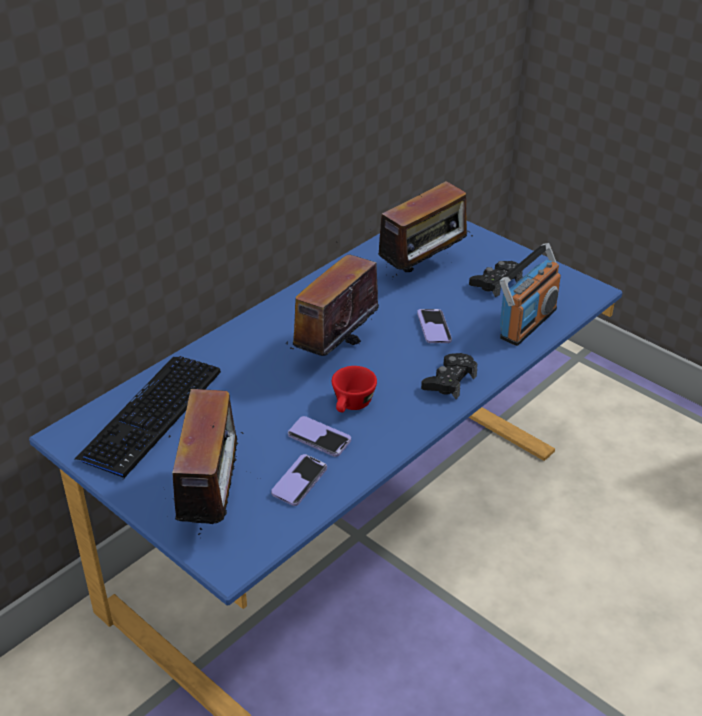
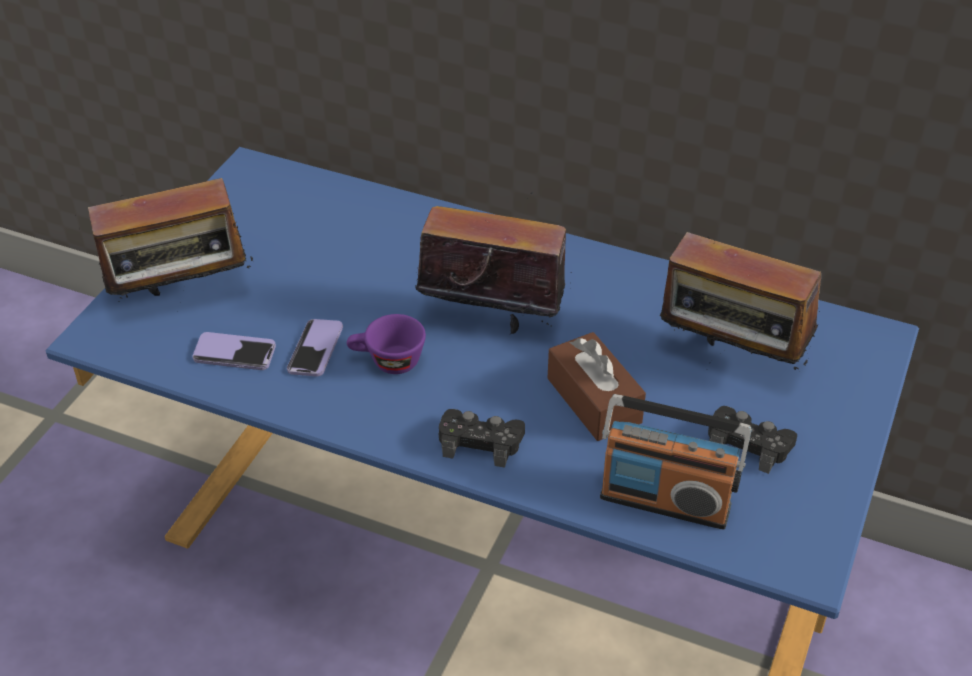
camera: 70 degrees right, 5 degrees up
(151, 416) = (302, 212): keyboard -> none
(352, 406) = (387, 362): red cup -> purple cup
(434, 327) = (594, 400): phone -> brown tissue box

